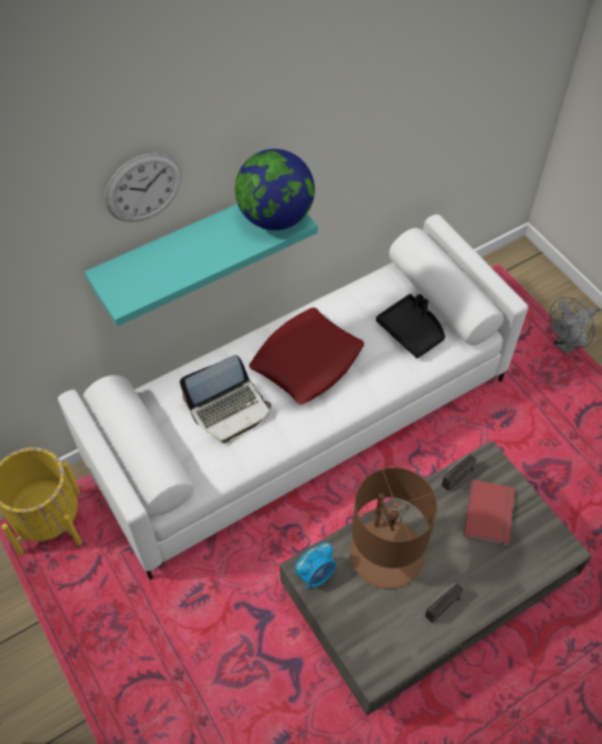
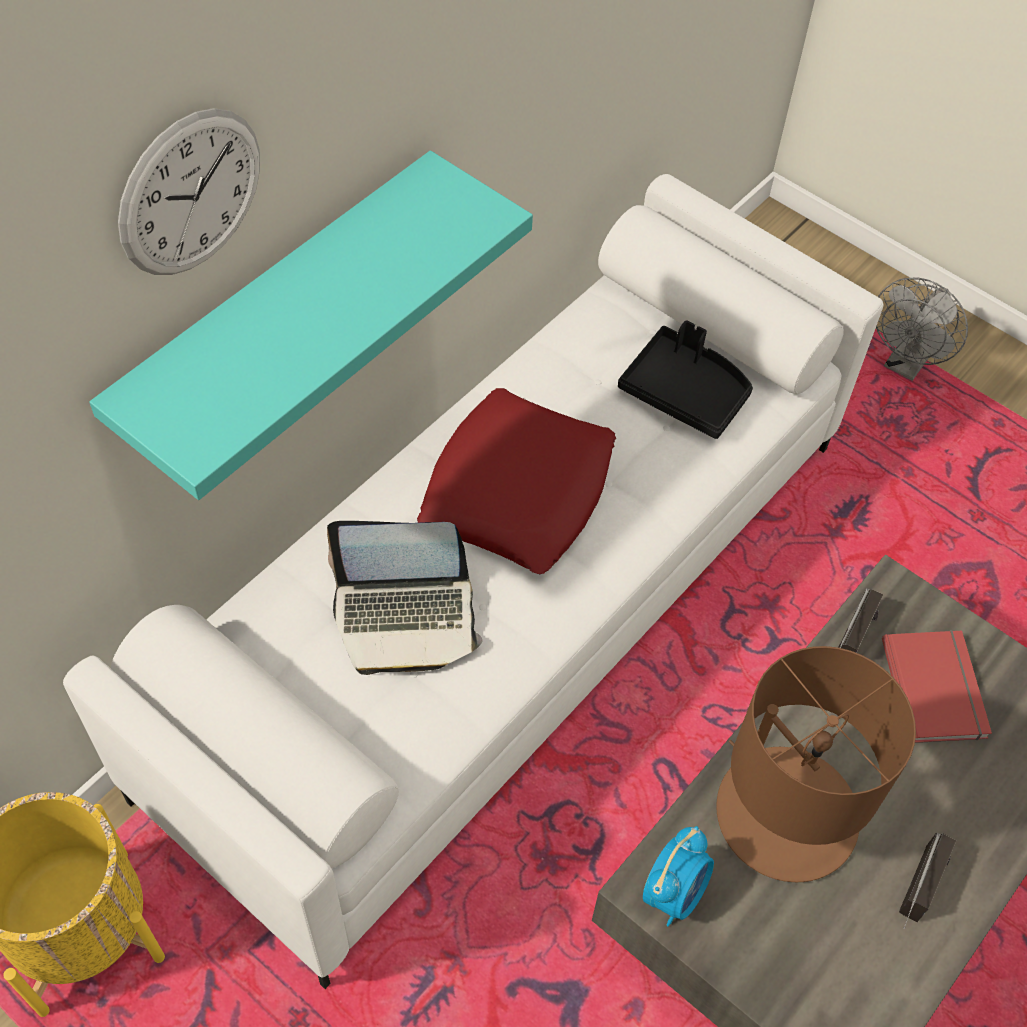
camera: 20 degrees left, 0 degrees up
(229, 409) = (405, 617): laptop -> laptop turned 45 degrees clockwise
(275, 217) = (445, 215): globe -> none

